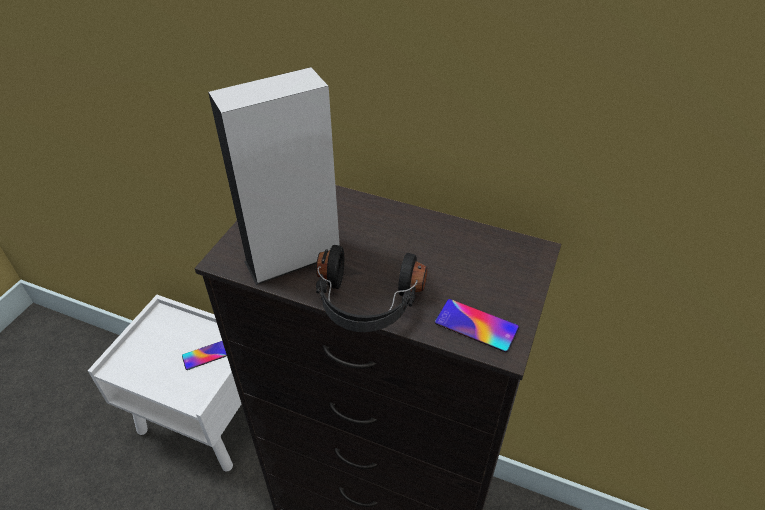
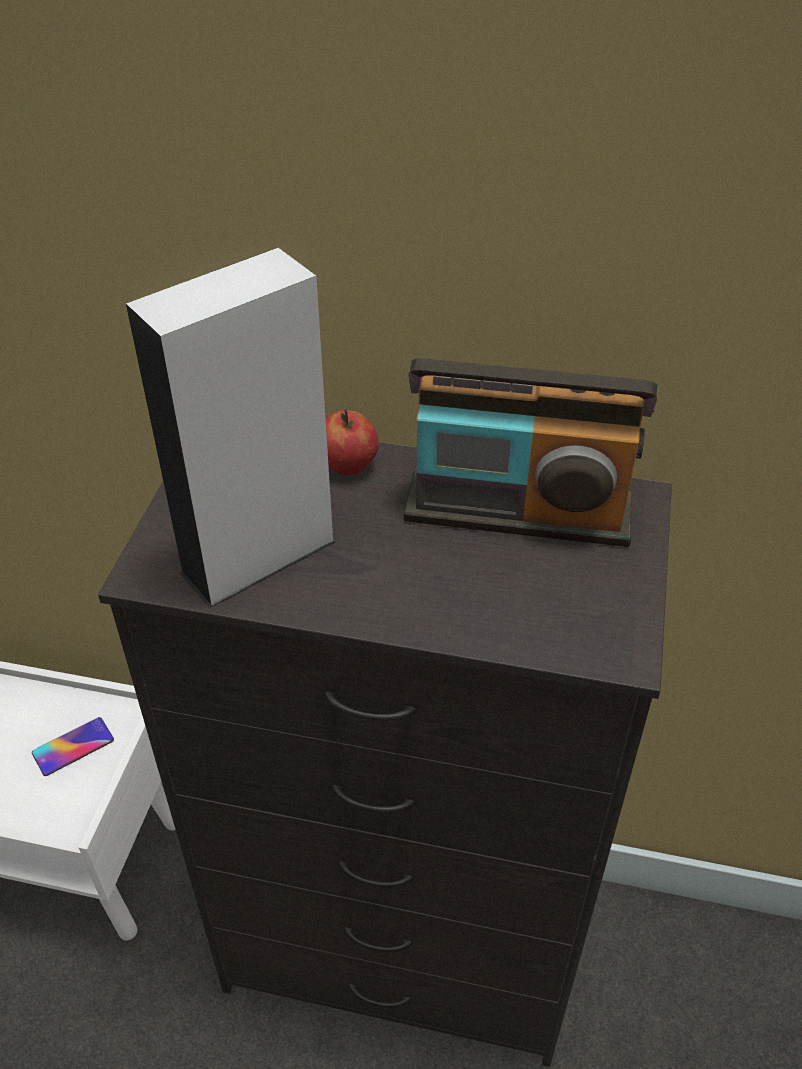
camera: 10 degrees left, 0 degrees up
(361, 209) = (349, 466): none -> apple
(366, 303) = (396, 614): black headphones -> none
(458, 249) = (518, 511): none -> radio
(476, 325) = (573, 625): phone -> none

